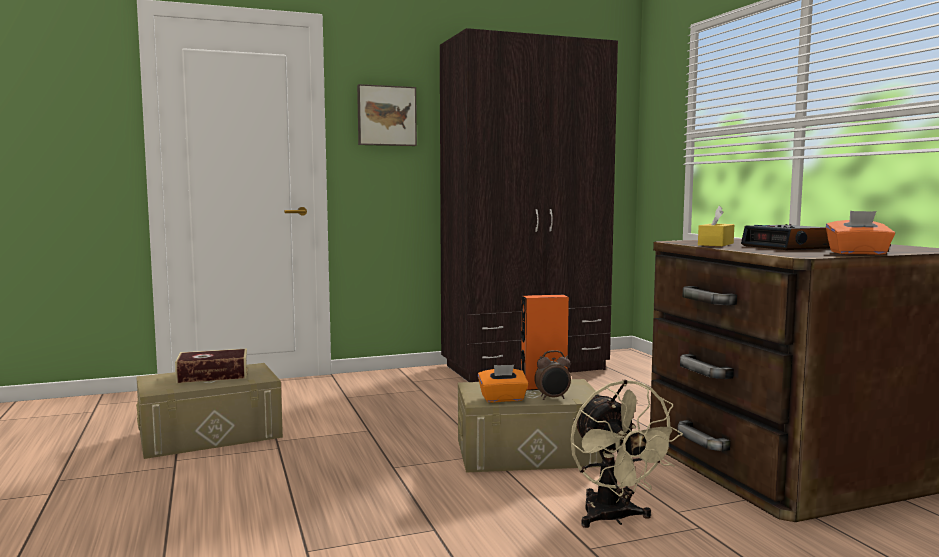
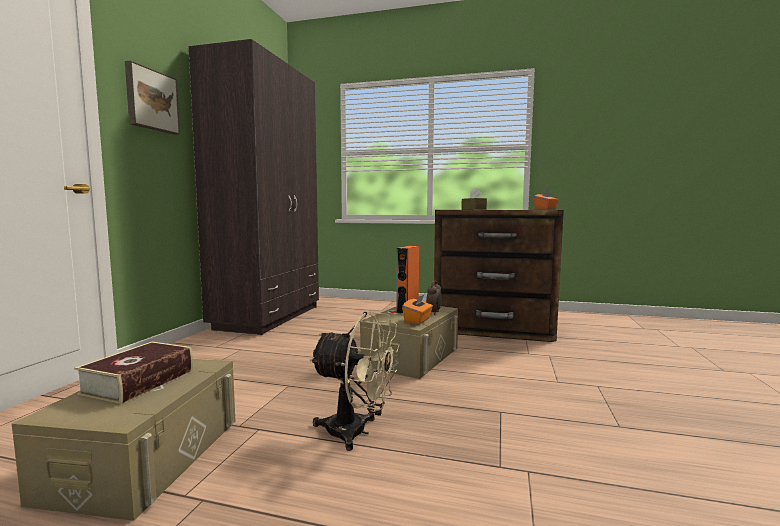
camera: 55 degrees left, 0 degrees up
(613, 519) = (525, 366): beige fan -> beige fan (356, 432)
(715, 244) = (473, 209): yellow tissue box -> brown tissue box
(787, 247) = (503, 209): alarm clock -> none

